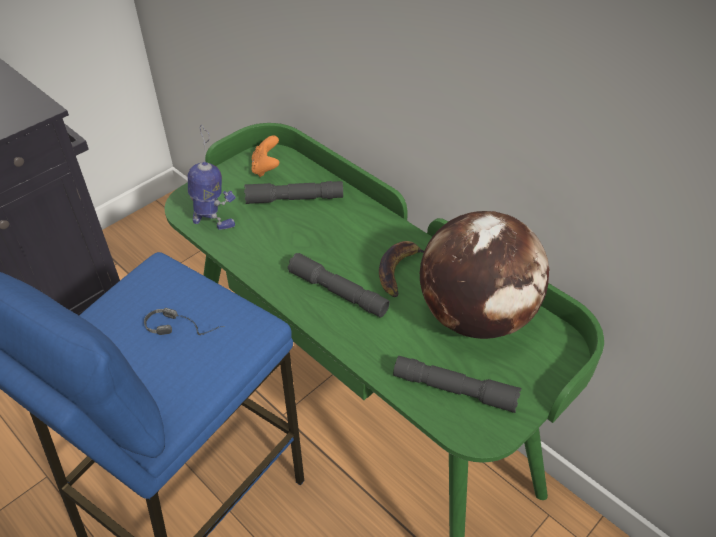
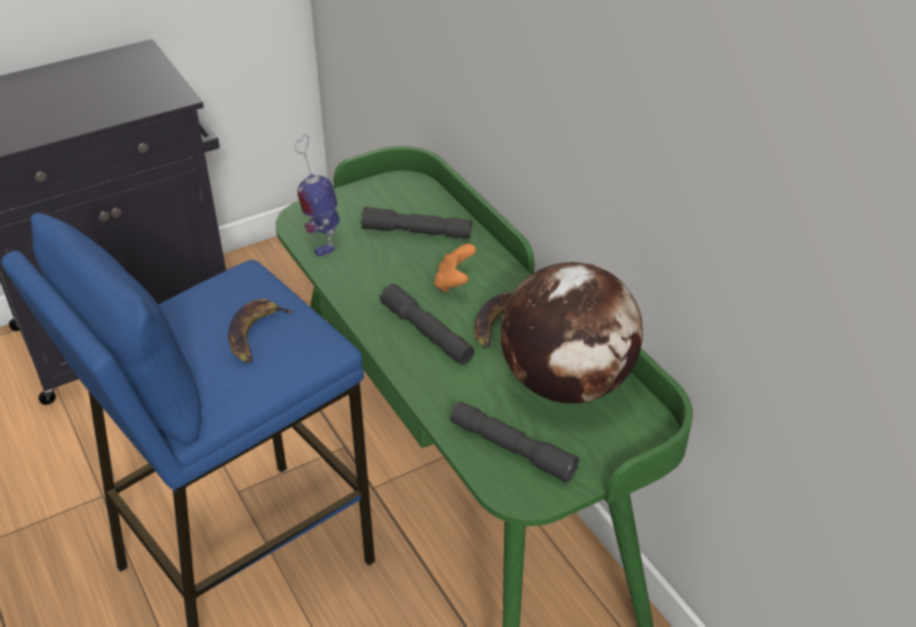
camera: 15 degrees right, 5 degrees down
(187, 327) = (256, 333): headphones -> banana
(213, 221) = (322, 240): toy robot -> toy robot turned 135 degrees counterclockwise
(266, 168) = (398, 195): orange game controller -> orange game controller (454, 282)

